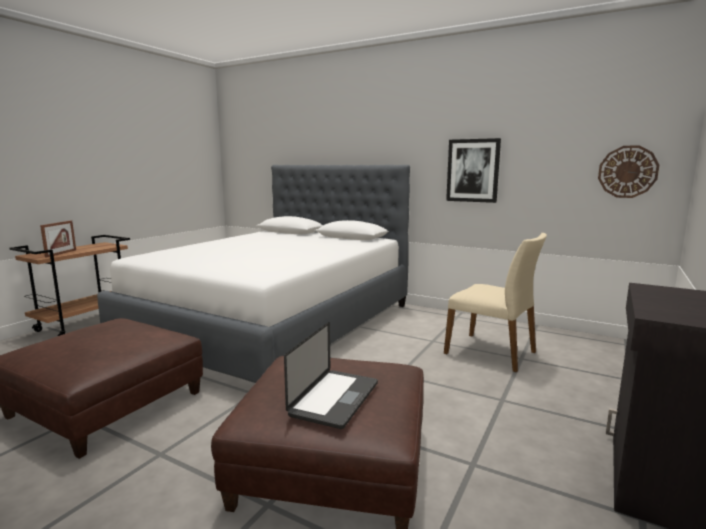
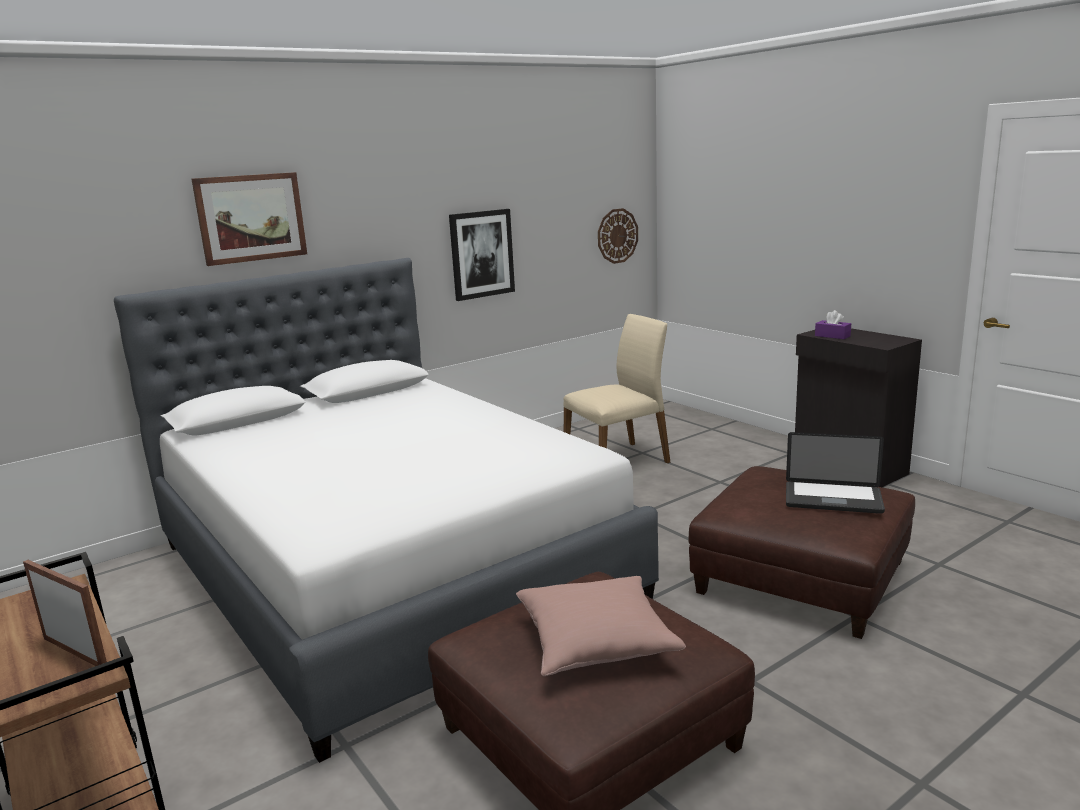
camera: 65 degrees left, 5 degrees up
(94, 343) = (596, 641): none -> pink pillow
(334, 134) = (251, 218): none -> picture
(335, 399) = (833, 499): laptop -> laptop turned 150 degrees clockwise
(655, 294) = (832, 336): none -> purple tissue box

